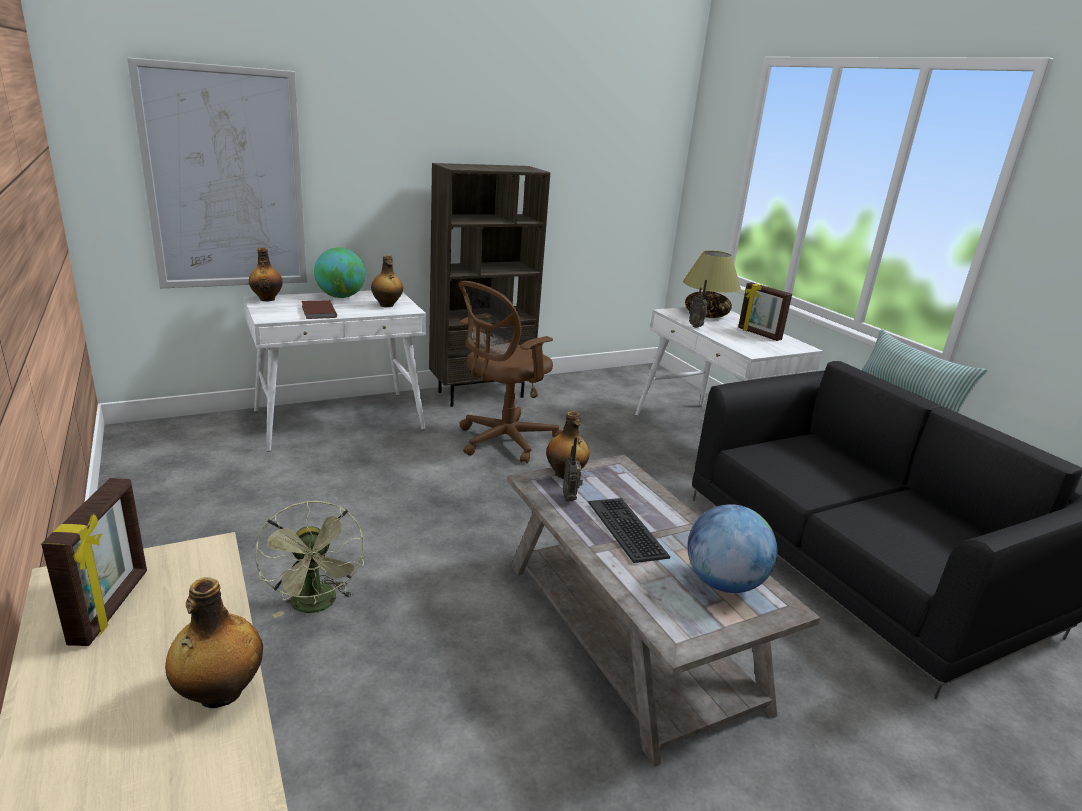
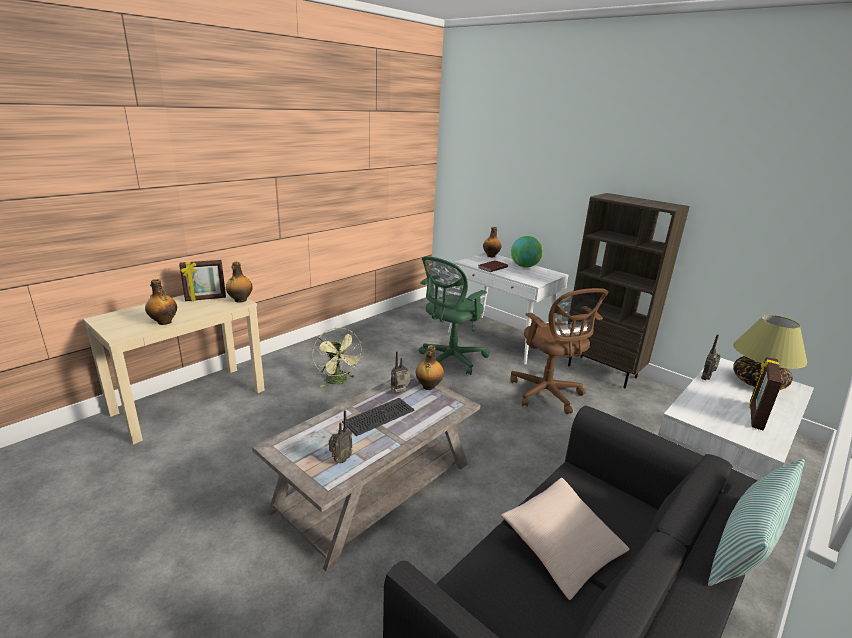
camera: 70 degrees right, 0 degrees up
(225, 180) = (494, 187): picture -> none
(316, 606) = (339, 381): green fan -> green fan turned 75 degrees counterclockwise
(356, 477) = (450, 360): none -> green office chair
(387, 305) = (532, 277): bottle -> bottle (240, 300)
(503, 441) = (547, 394): brown office chair -> brown office chair turned 135 degrees counterclockwise
(724, 583) = (340, 460): globe -> radio
(846, 492) = (562, 546): none -> beige pillow

